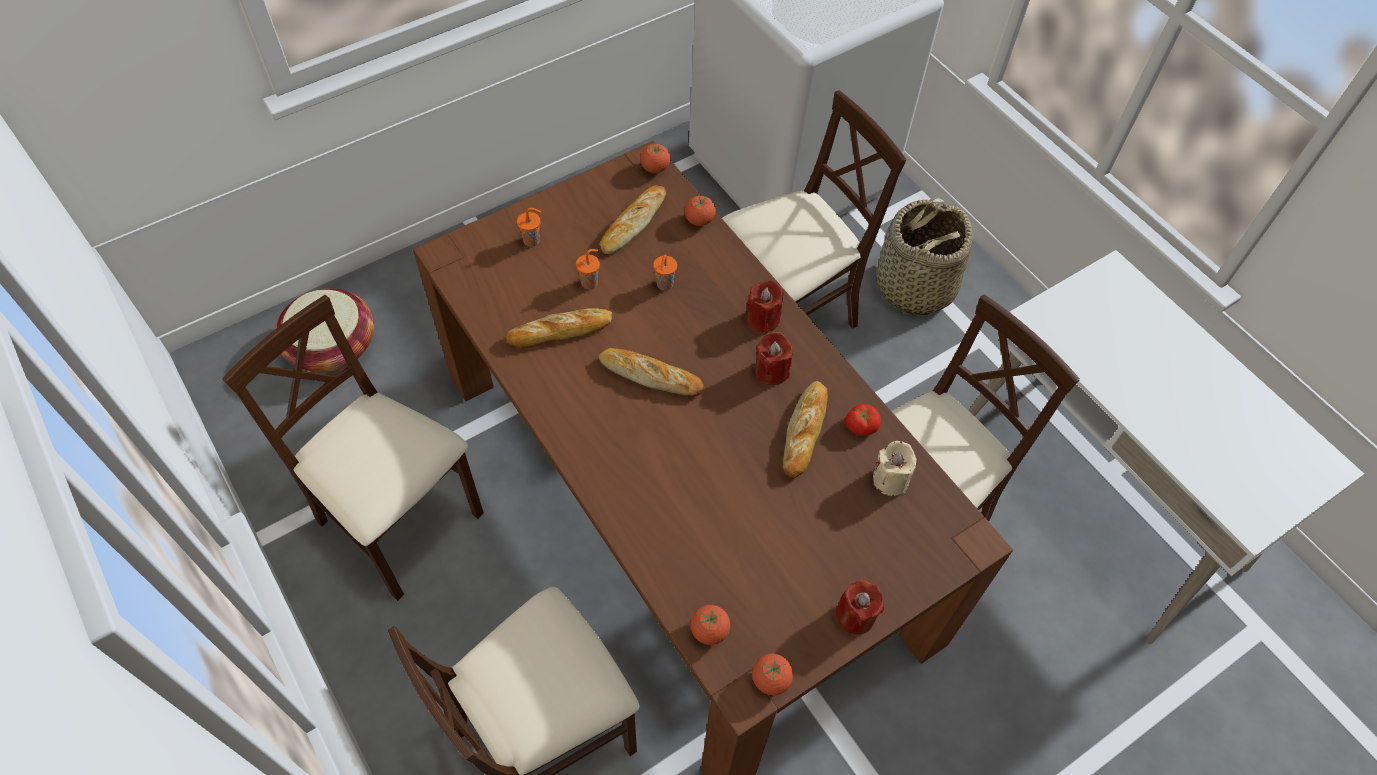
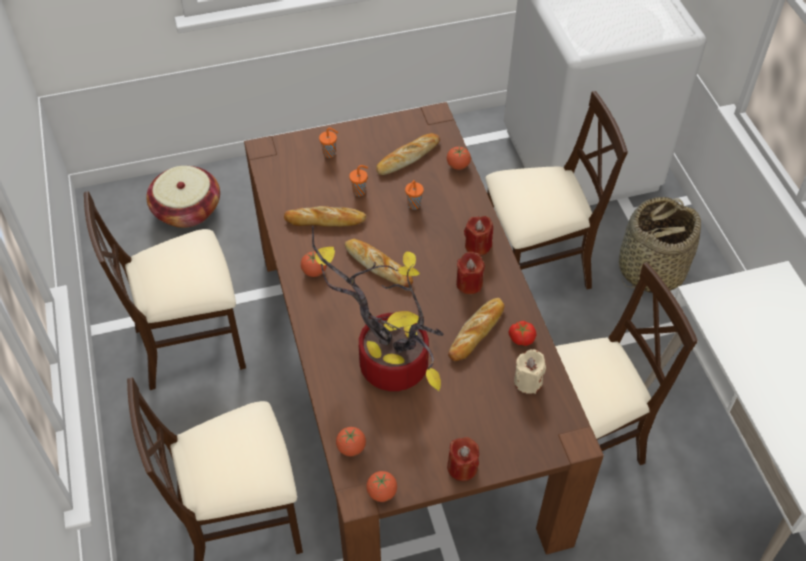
camera: 20 degrees right, 5 degrees down
(400, 522) = (191, 344): beige chair -> beige chair turned 75 degrees counterclockwise
(655, 168) = (439, 122): tomato -> tomato (314, 271)
(711, 505) = (386, 364): none -> potted plant

